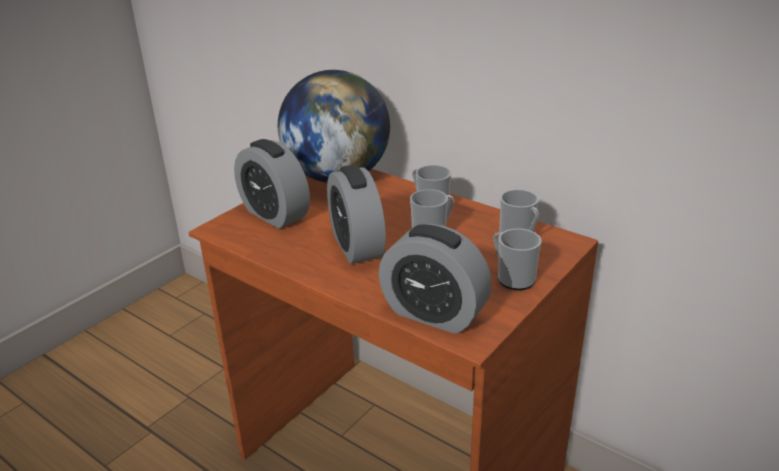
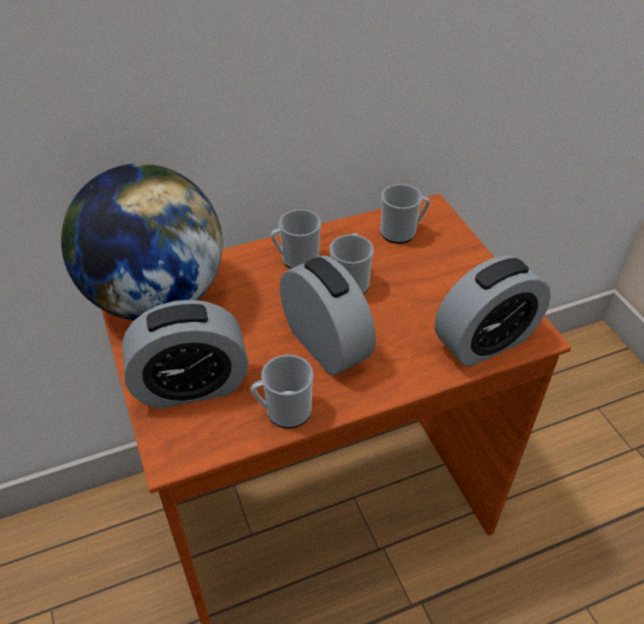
camera: 60 degrees left, 15 degrees up
(357, 246) = (325, 344): alarm clock -> alarm clock turned 135 degrees counterclockwise
(512, 278) = (462, 267): mug -> mug (283, 411)

